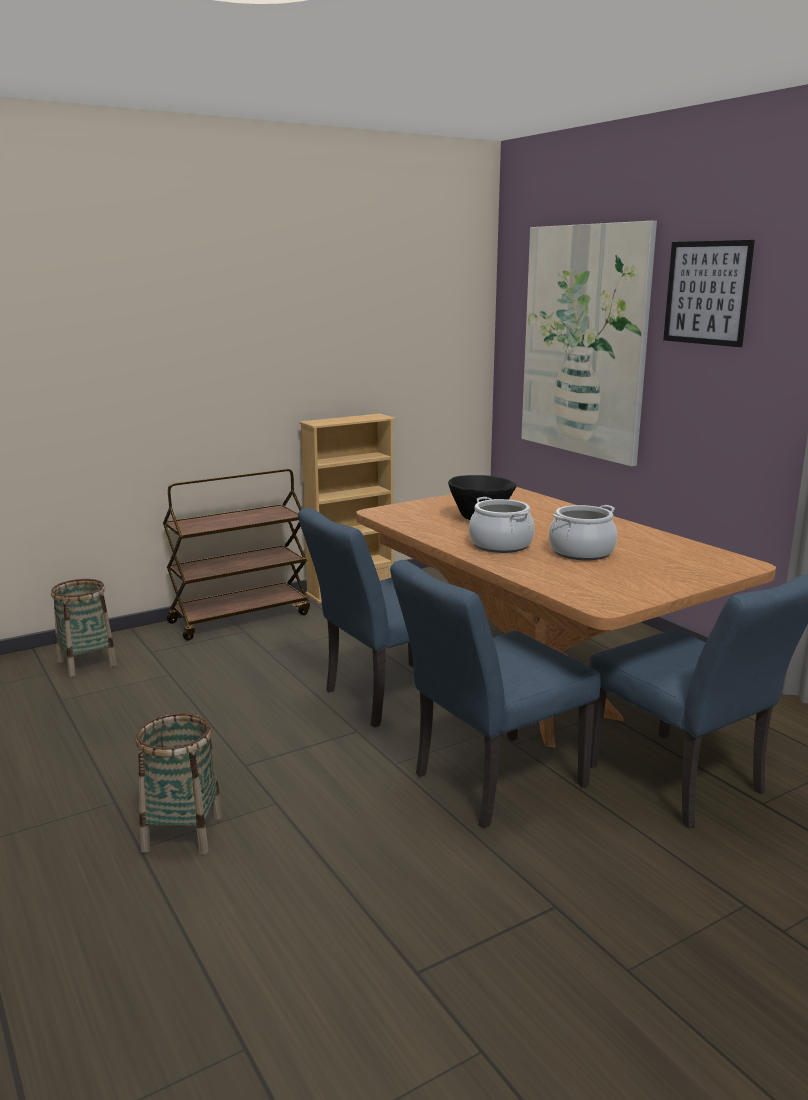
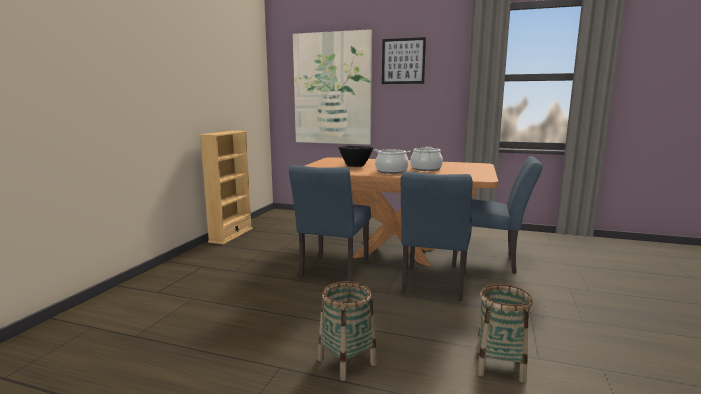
camera: 40 degrees left, 5 degrees down
(86, 663) = (117, 312): basket -> basket (499, 366)
(240, 617) = (187, 261): brown cart -> none

